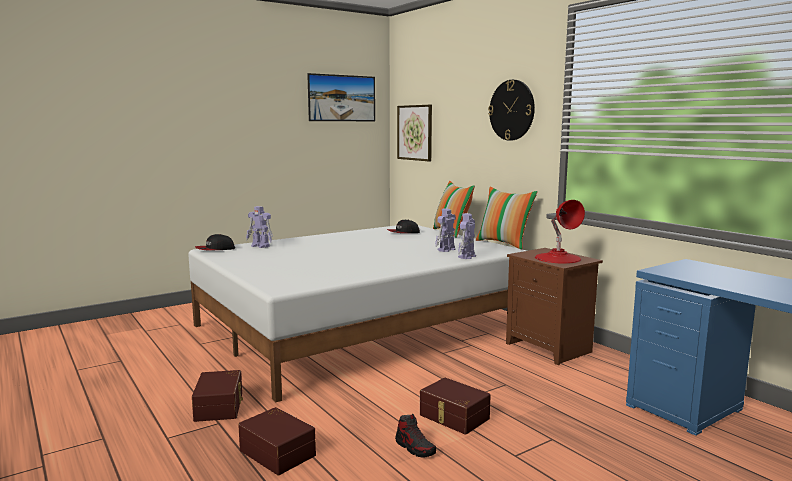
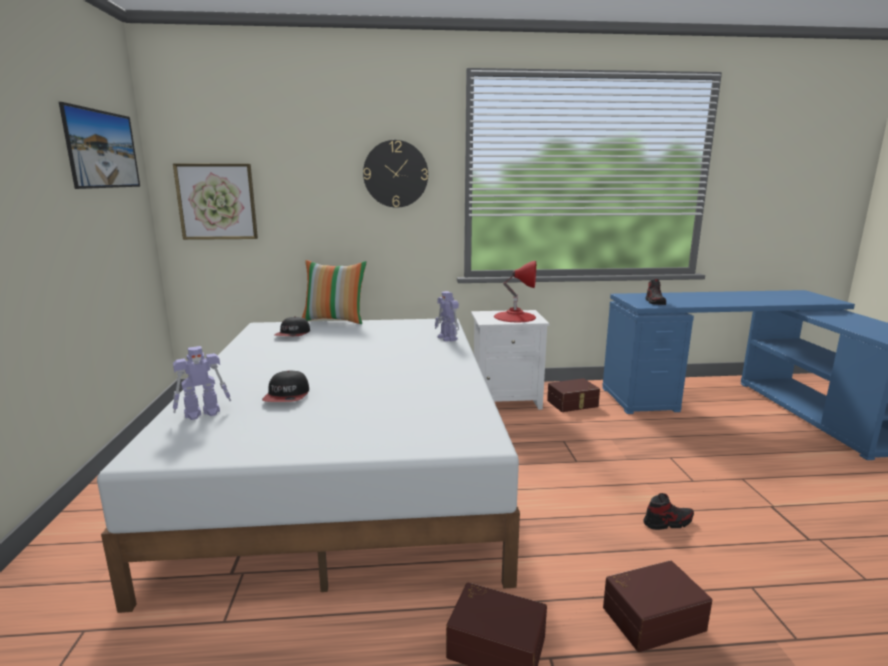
camera: 60 degrees left, 5 degrees up
(215, 249) = (153, 450): cap -> cap (287, 396)
(446, 250) = (406, 338): toy robot -> none
(453, 417) = (615, 484): brown storage box -> brown storage box (573, 404)
(504, 243) = (416, 317): pillow -> none
(550, 348) = (506, 400): brown nightstand -> white nightstand
(687, 273) = (655, 302): none -> shoe

